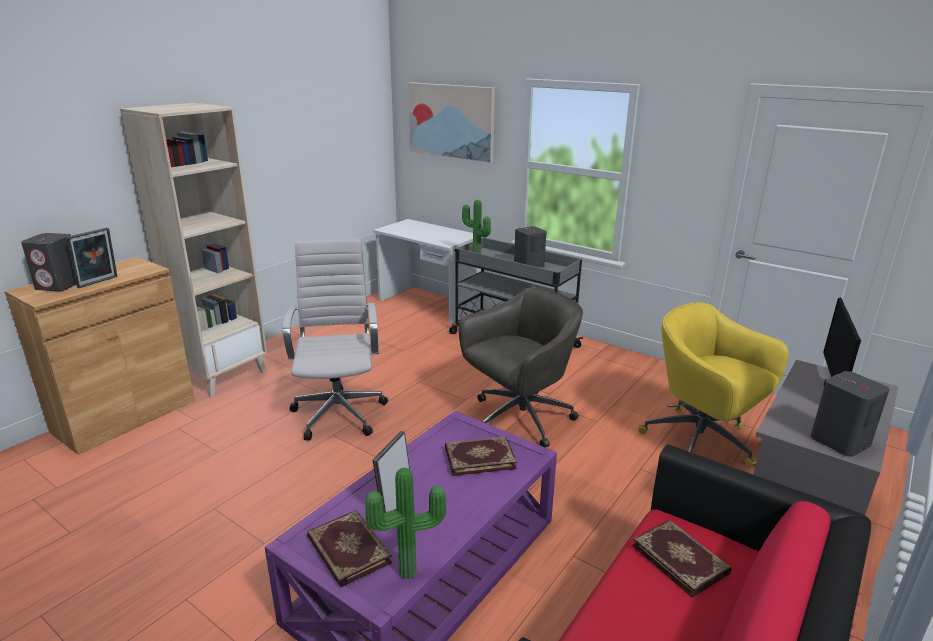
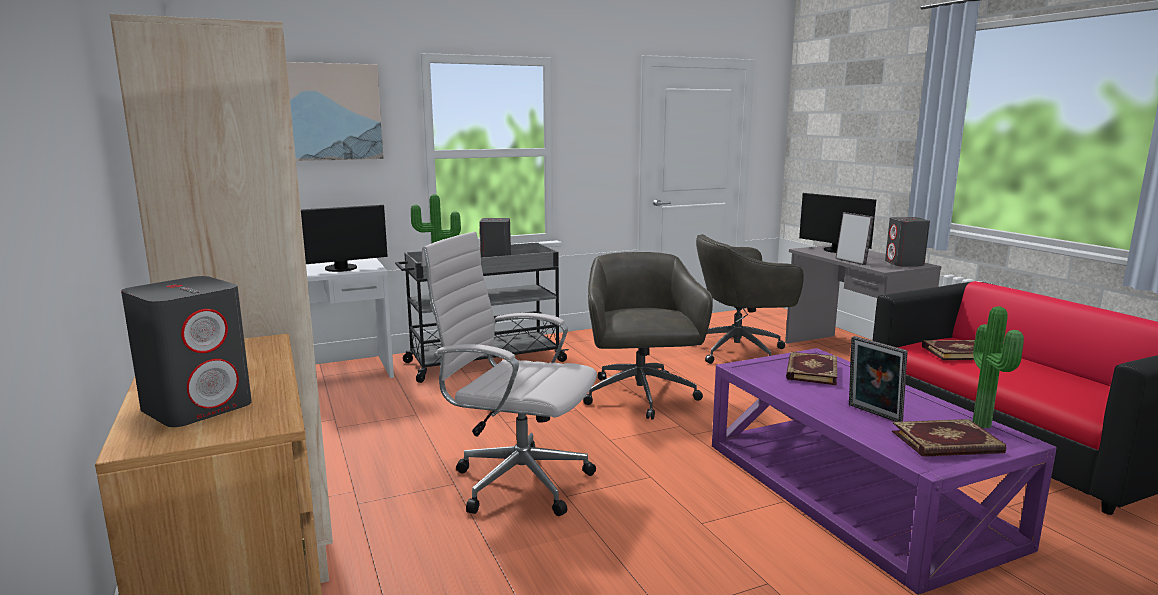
camera: 60 degrees left, 10 degrees down
(99, 282) = (258, 376): picture frame -> picture frame (852, 261)
(436, 238) = (342, 269): none -> monitor
(702, 442) = (740, 351): yellow office chair -> grey office chair

